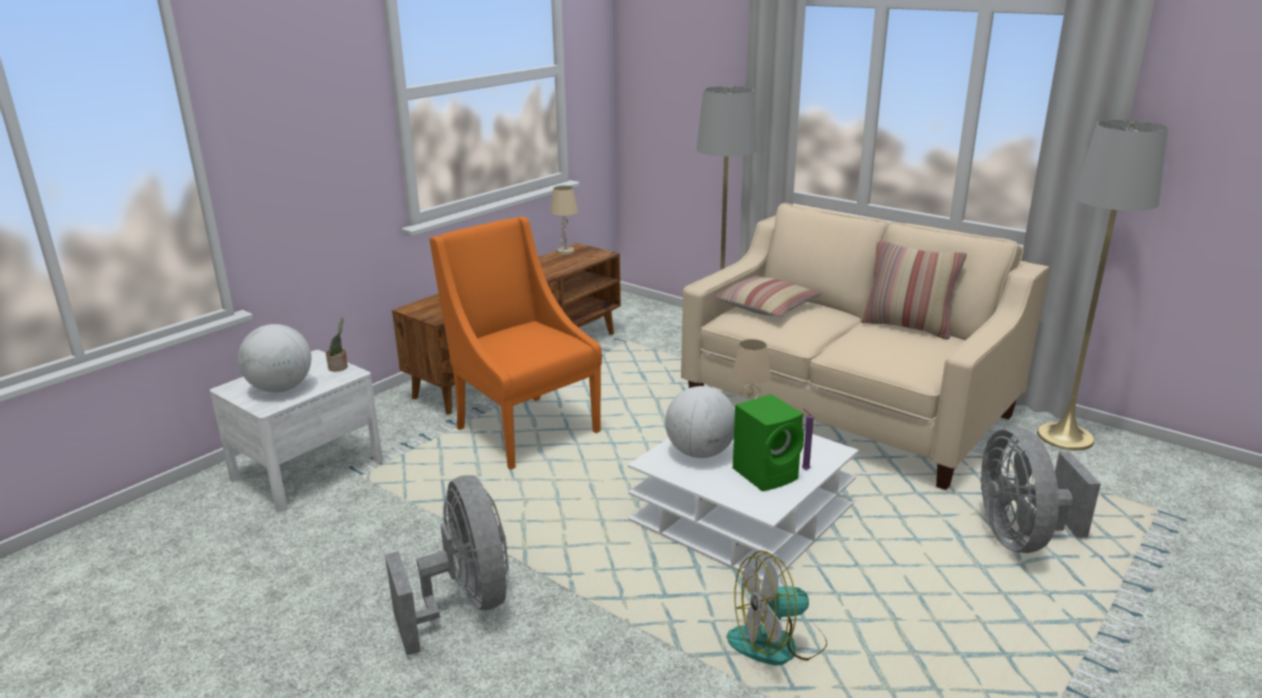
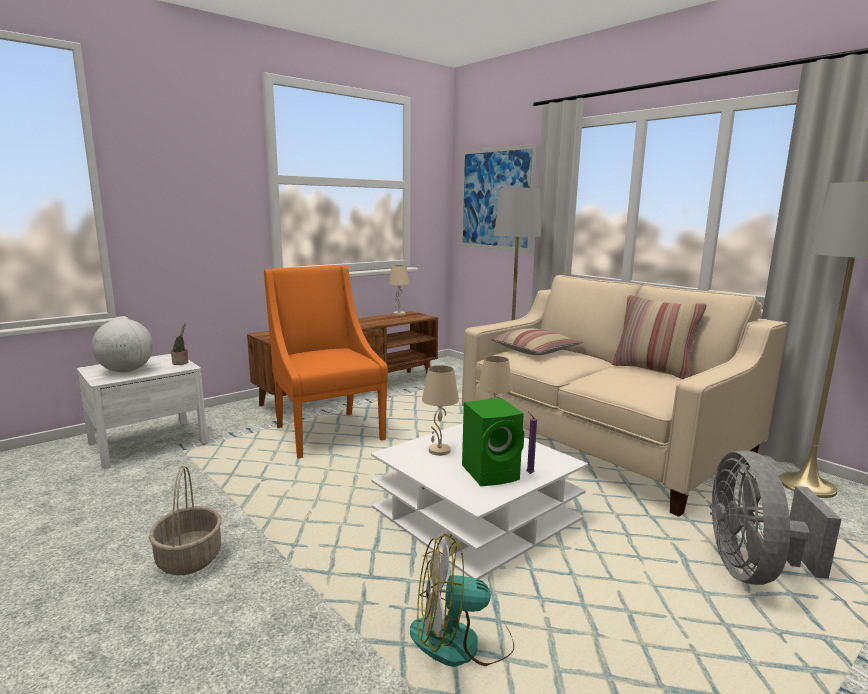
camera: 10 degrees right, 10 degrees down
(465, 603) = (189, 558): grey fan -> basket
(682, 85) = (495, 199): none -> picture
(700, 453) = (439, 451): globe -> beige table lamp

